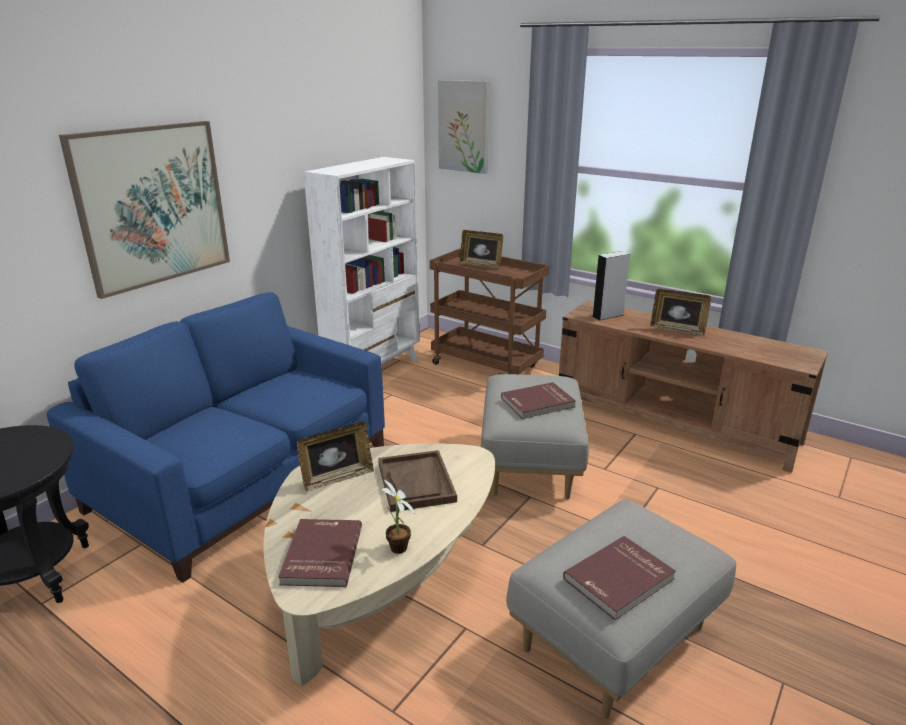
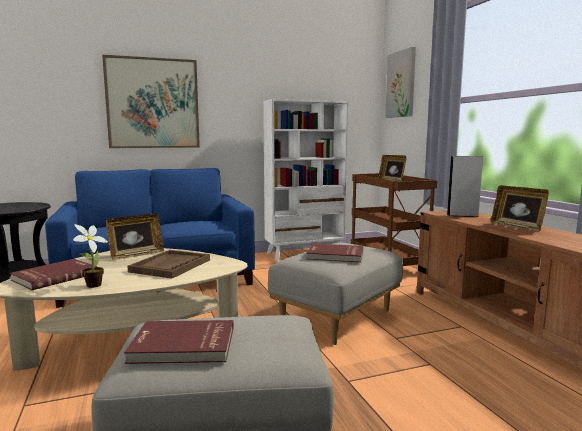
camera: 35 degrees right, 15 degrees down
(337, 478) = (136, 255): picture frame -> picture frame turned 45 degrees counterclockwise

